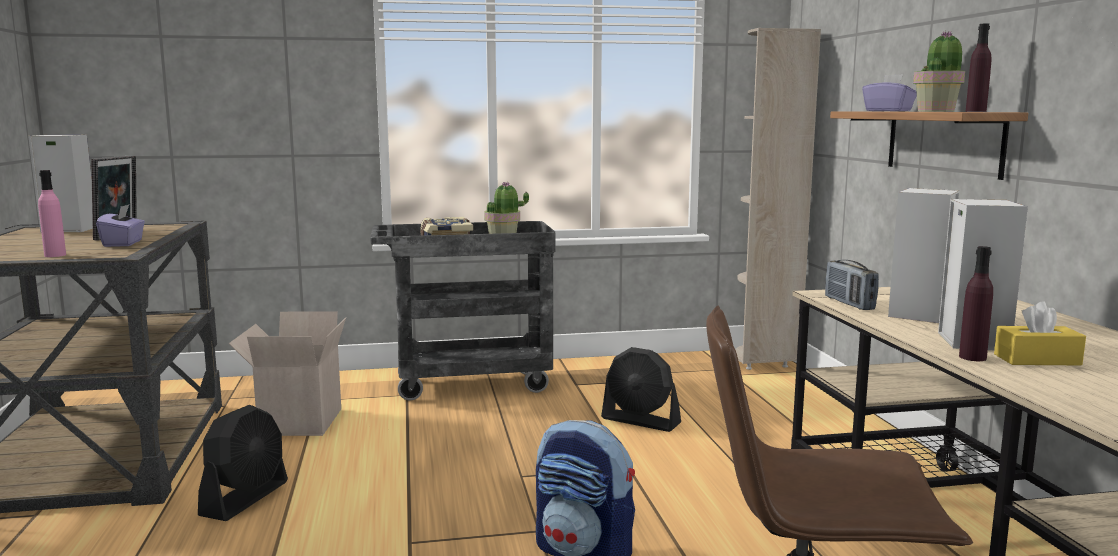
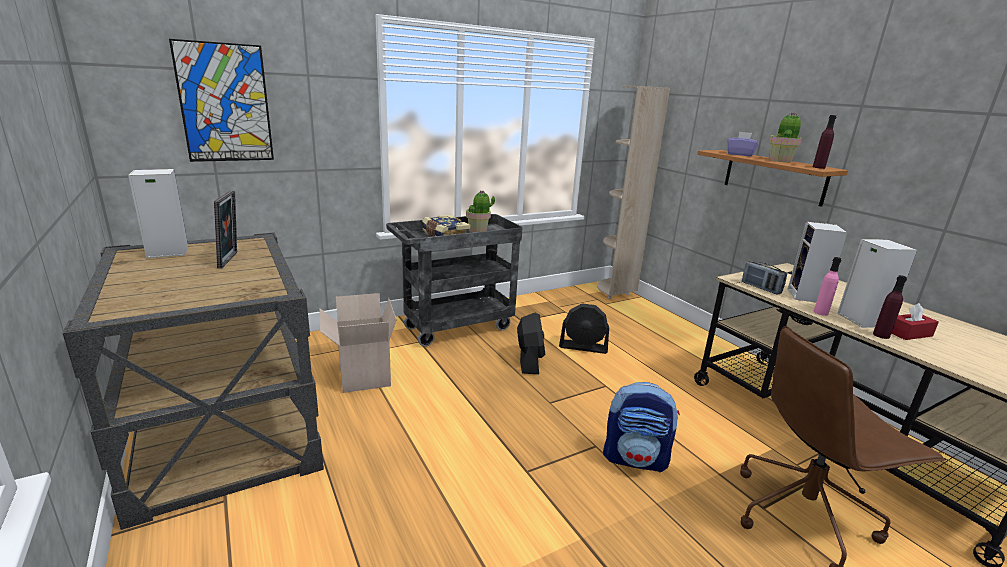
camera: 20 degrees left, 10 degrees up
(55, 255) = (217, 295): pink bottle -> pink bottle (820, 312)
(123, 243) = (253, 272): purple tissue box -> none
(185, 73) = (225, 103): none -> picture
(245, 498) = (382, 453): black fan -> black fan (529, 361)
(1037, 359) = (909, 333): yellow tissue box -> red tissue box

